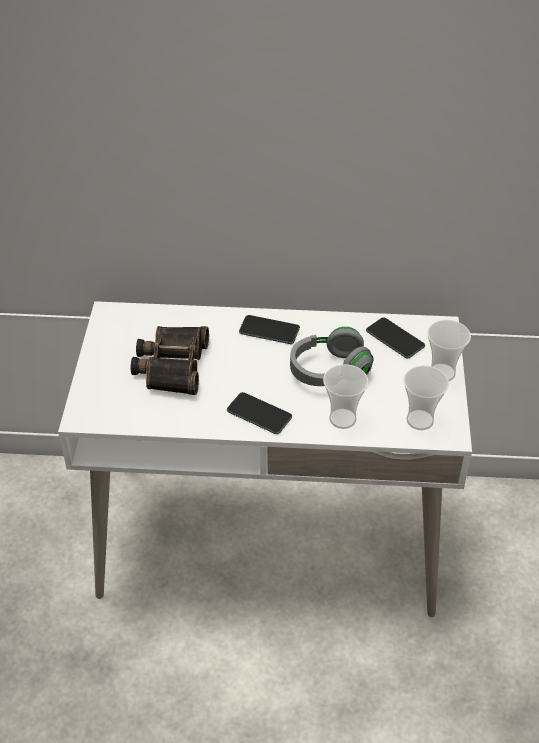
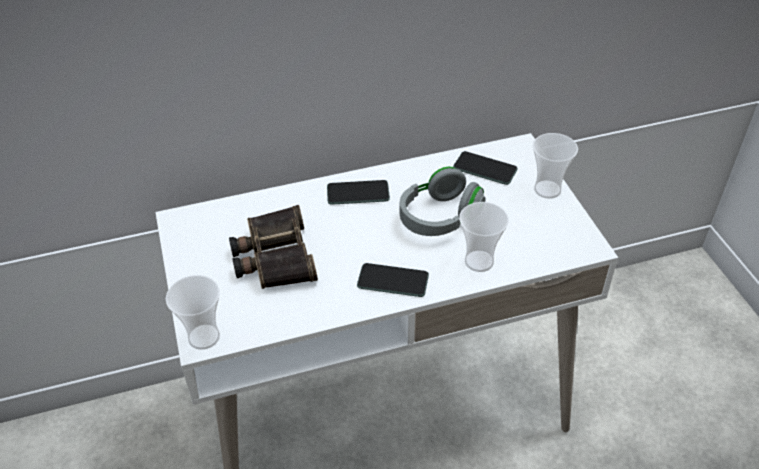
camera: 20 degrees left, 0 degrees up
(420, 420) = (553, 241): cup -> cup (204, 337)

